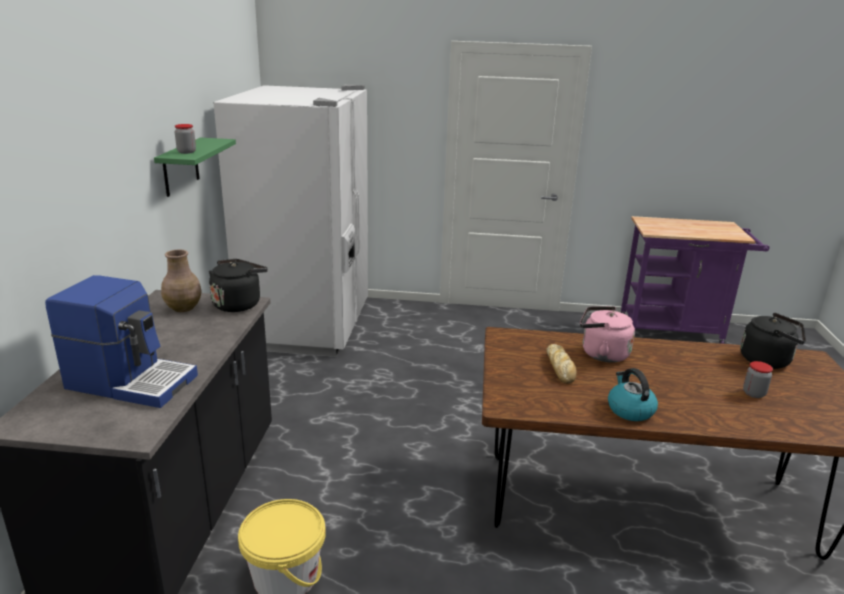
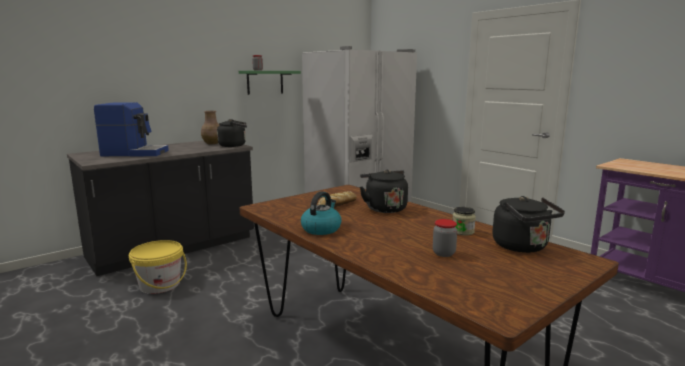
camera: 45 degrees right, 10 degrees down
(132, 381) = (135, 153): coffee machine -> coffee machine turned 60 degrees counterclockwise
(601, 354) = (384, 208): pink kettle -> black kettle
(709, 360) = (462, 231): none -> jar

